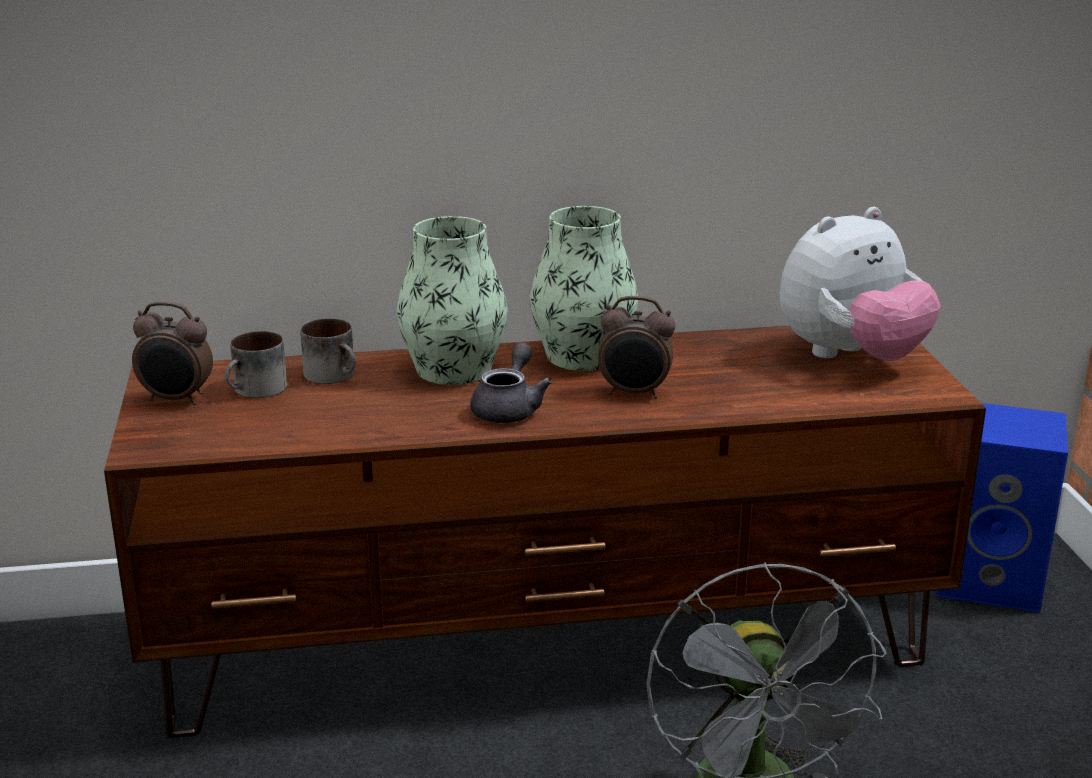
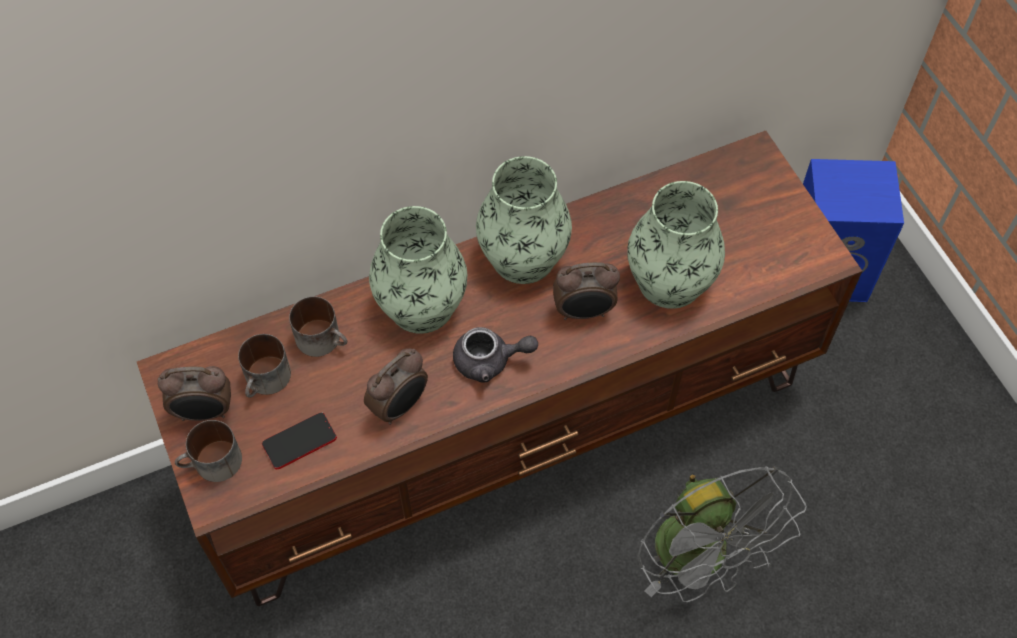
camera: 15 degrees left, 35 degrees up
(159, 430) = (212, 464): none -> mug
(263, 428) = (299, 441): none -> phone
(390, 422) = (400, 406): none -> alarm clock
(509, 408) = (490, 361): grey teapot -> grey teapot turned 90 degrees clockwise
(745, 387) = (670, 281): none -> vase
(851, 357) = (743, 210): plush toy -> none

